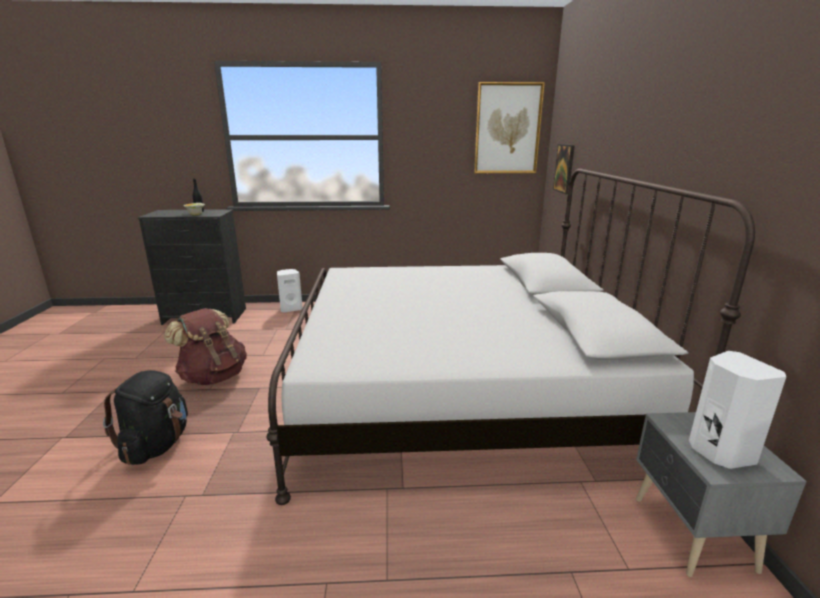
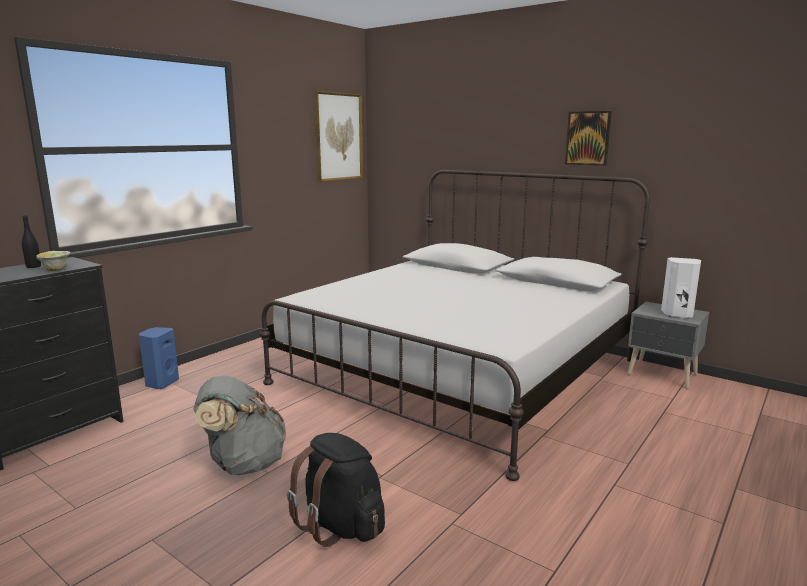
camera: 50 degrees left, 5 degrees down
(213, 376) = (243, 464): brown backpack -> grey backpack
(290, 309) = (161, 383): white speaker -> blue speaker
(564, 168) = (405, 171): picture -> picture (588, 138)

